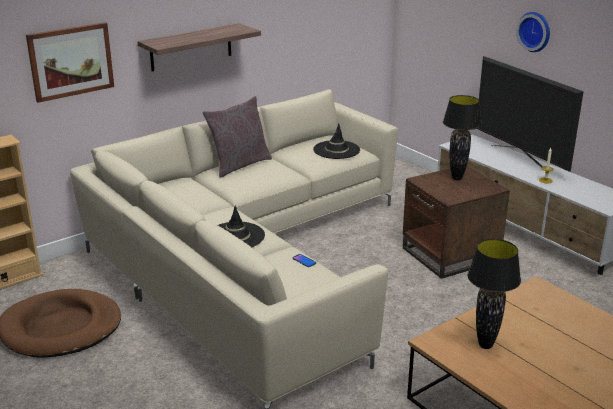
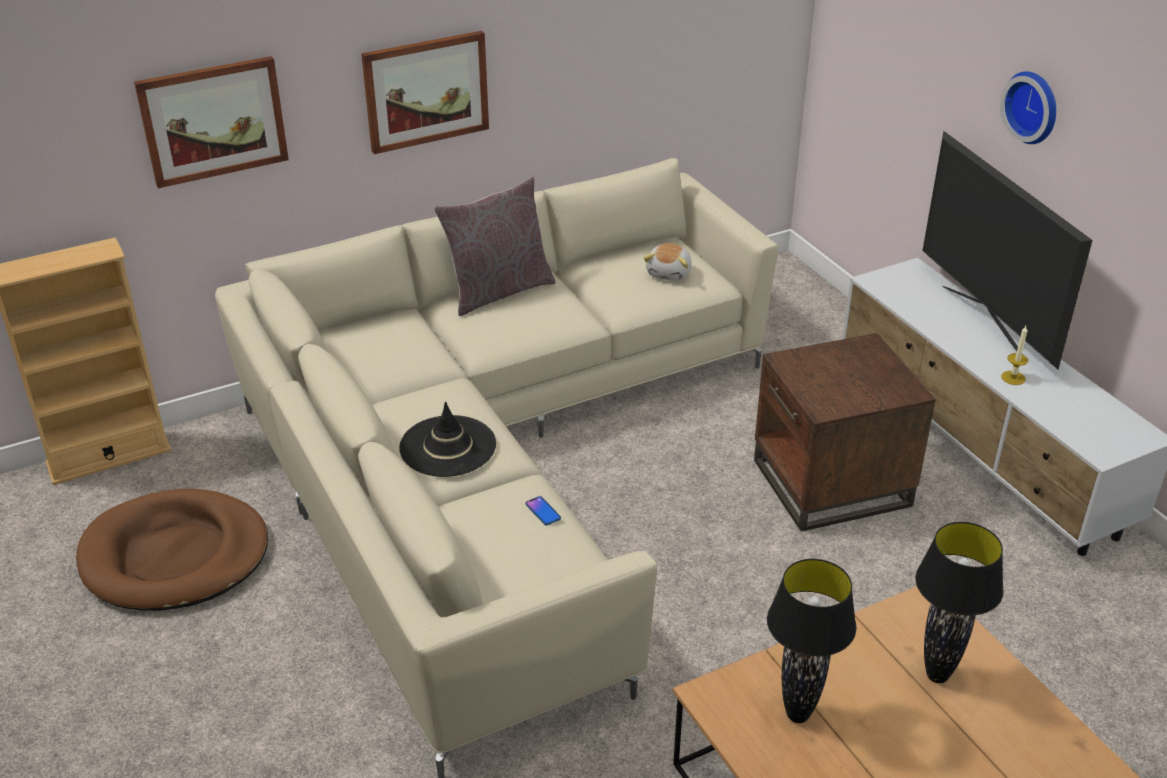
camera: 10 degrees right, 10 degrees up
(191, 47) = (426, 91): shelf -> picture
(336, 150) = (669, 273): black hat -> plush toy
(457, 178) = (852, 363): black table lamp -> black table lamp (938, 676)

